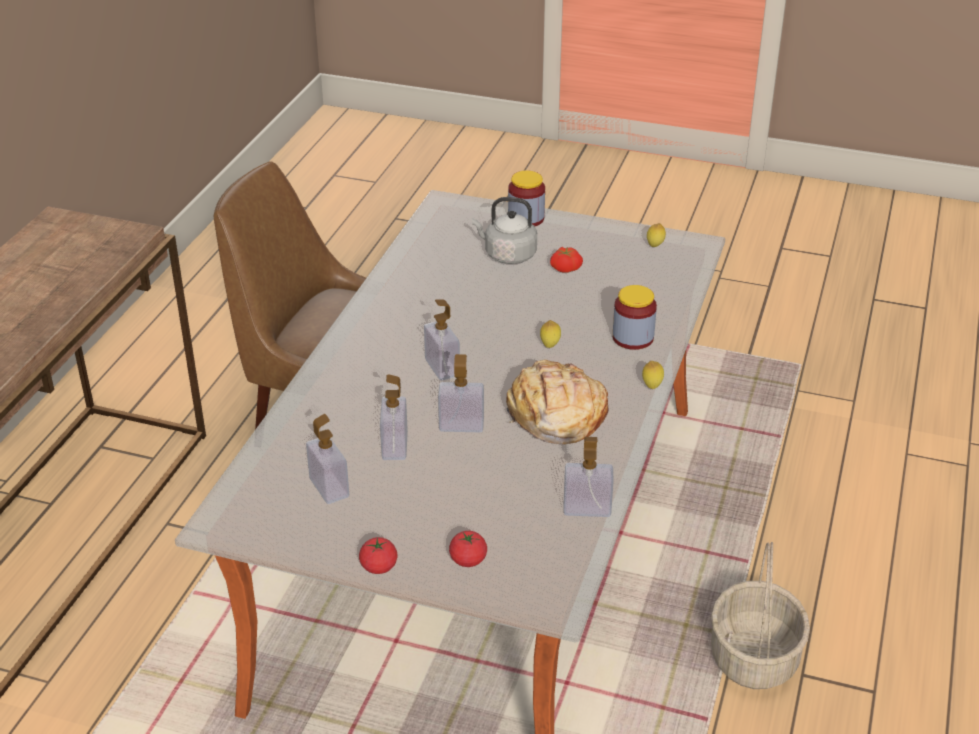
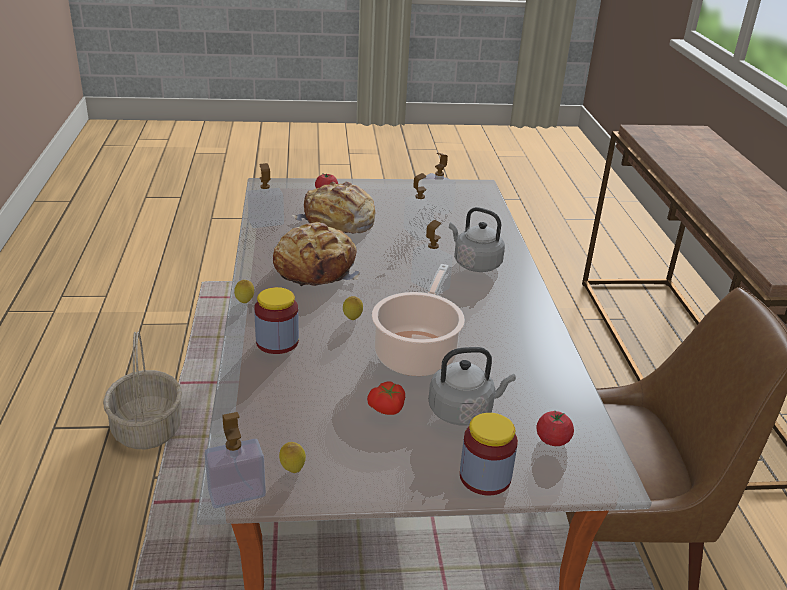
camera: 155 degrees right, 5 degrees down
(367, 384) = (475, 264): none -> grey kettle
(379, 567) = (374, 184): tomato -> tomato (552, 440)
(461, 425) = (382, 251): soap dispenser -> soap dispenser (237, 493)
(486, 488) = (338, 222): none -> bread
(510, 303) = (417, 353): none -> cooking pot

